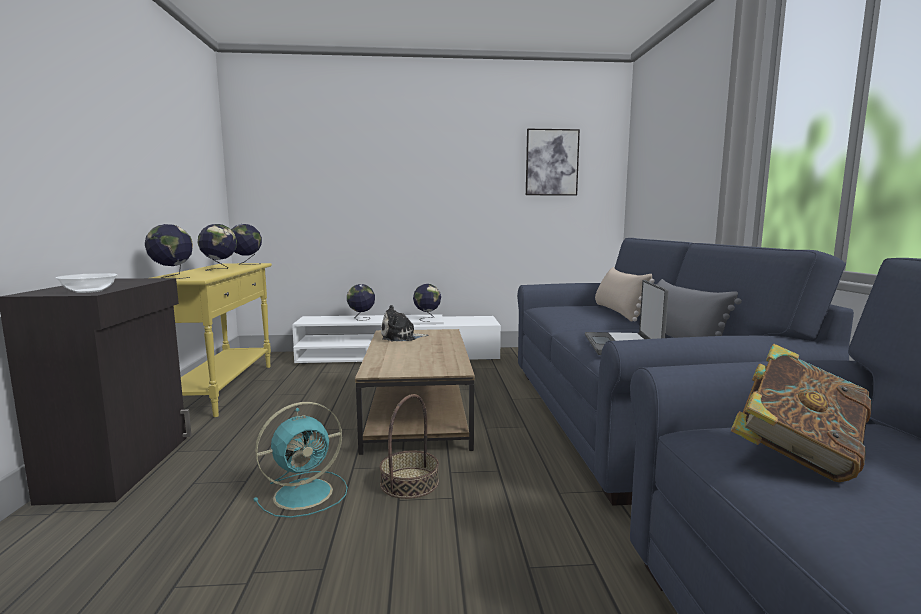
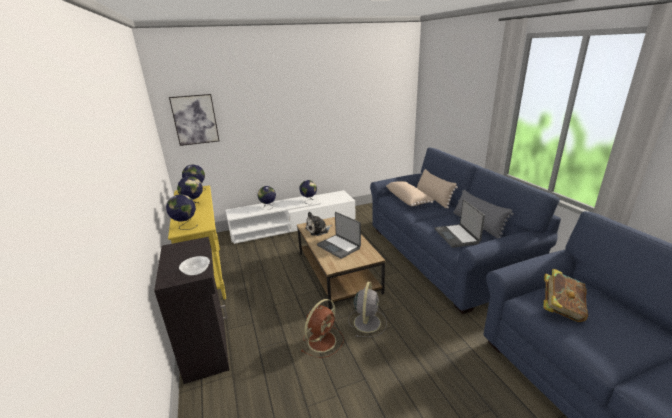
camera: 15 degrees left, 15 degrees up
(306, 493) = (323, 340): turquoise fan -> brown fan
(409, 482) = (367, 322): basket -> grey fan
(413, 354) = (339, 246): none -> laptop
(552, 162) = (374, 92): picture -> picture (195, 119)
(571, 310) = (408, 199): none -> beige pillow

